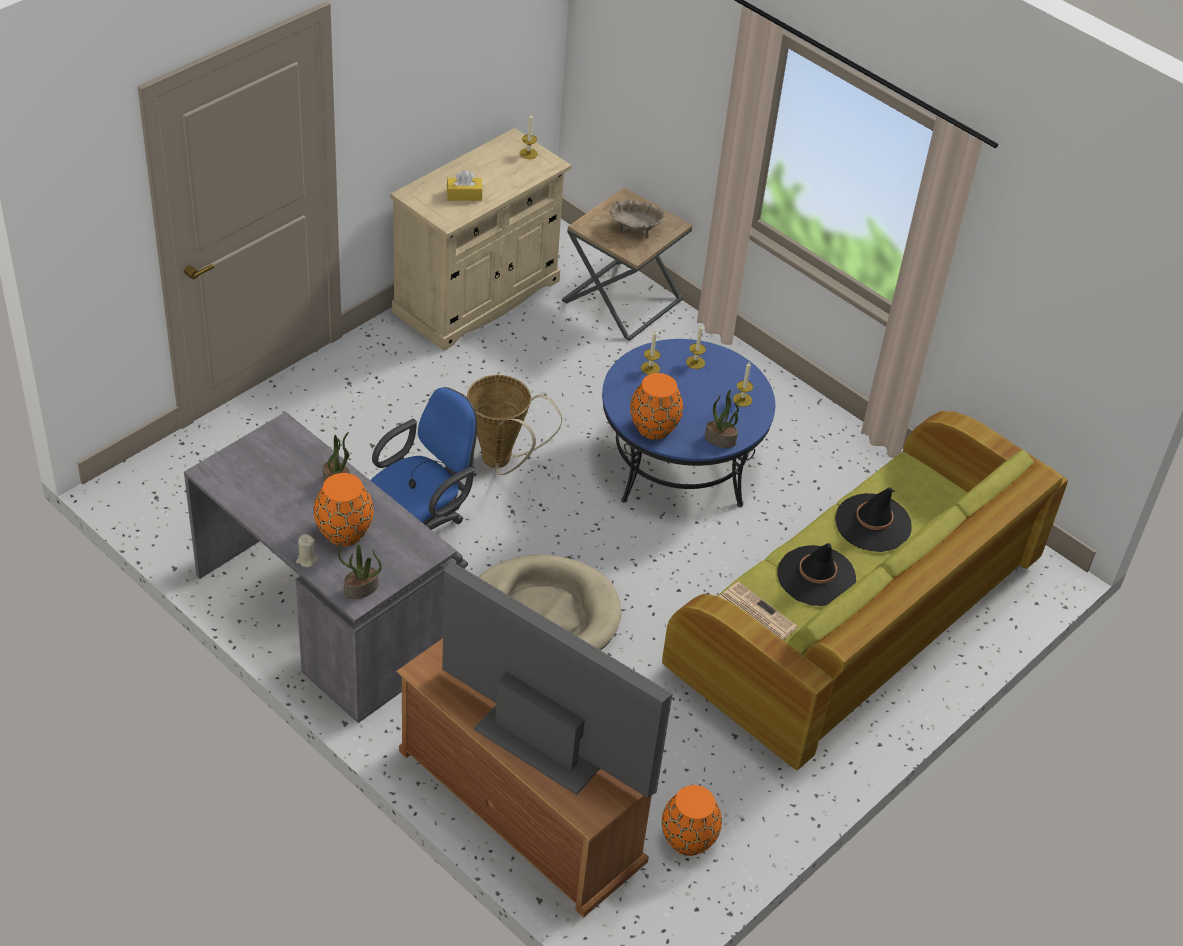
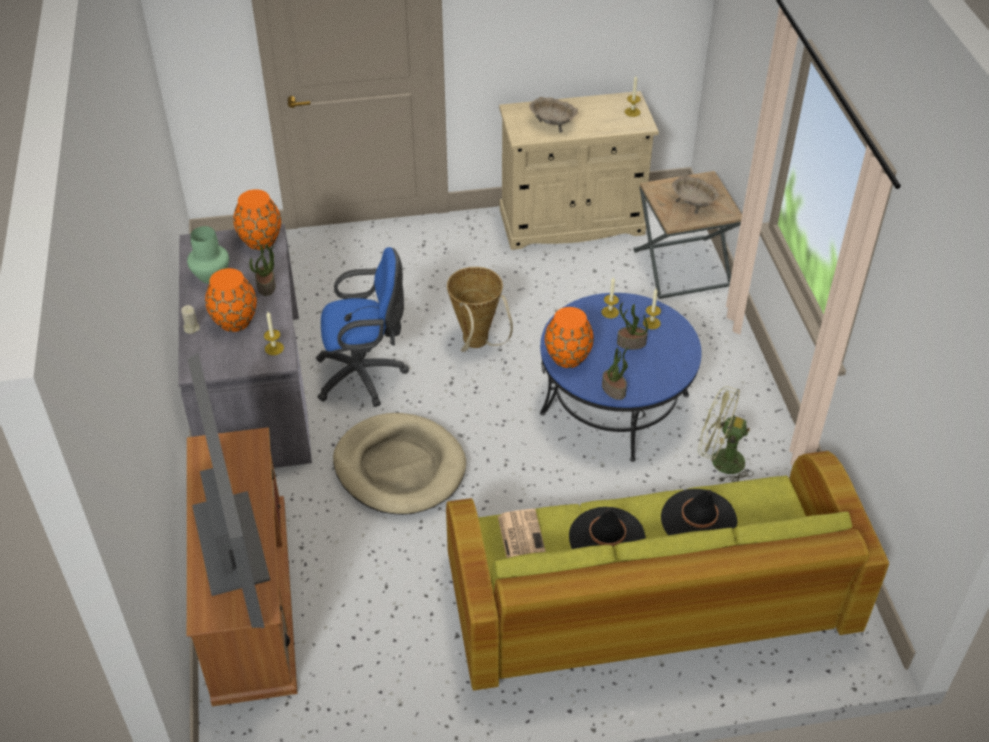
camera: 40 degrees right, 0 degrees up
(267, 498) = (211, 275): none -> green vase
(361, 589) = (204, 365): potted plant -> potted plant (631, 343)
(464, 195) = (552, 124): yellow tissue box -> beige bowl
(689, 840) = (343, 695): orange vase -> orange vase (261, 241)
(742, 400) = (663, 367): candle -> candle (274, 348)
(811, 470) = (719, 461): none -> green fan

